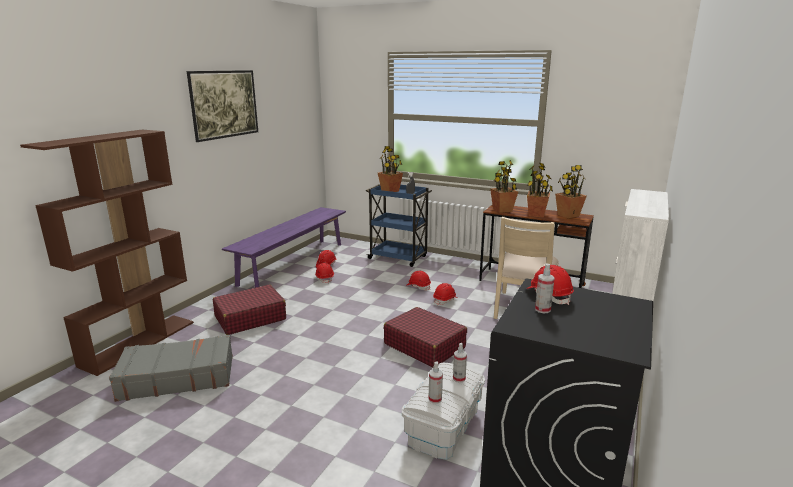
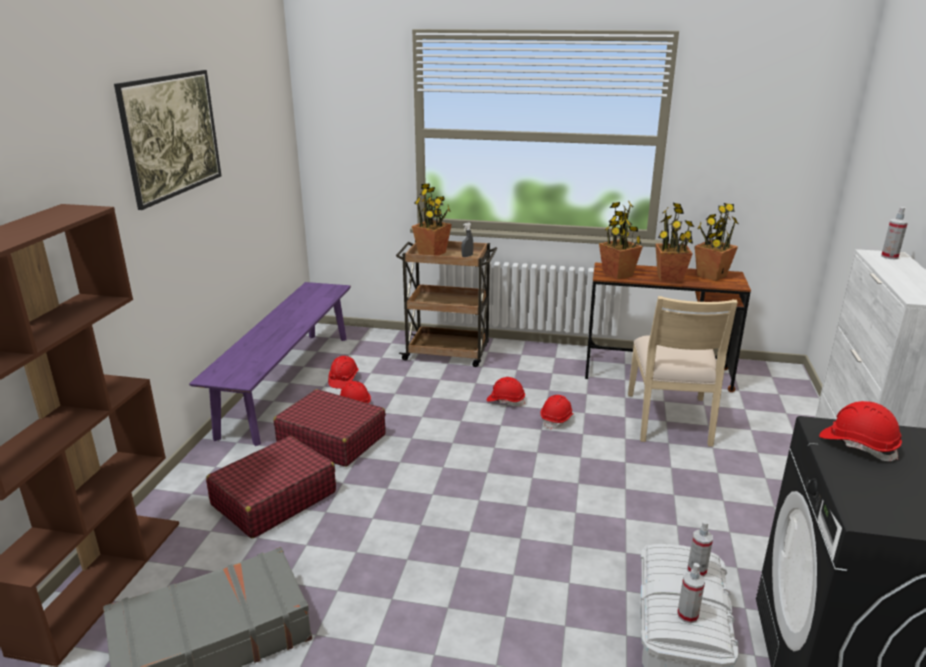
camera: 15 degrees left, 5 degrees up
(398, 258) = (448, 353): blue cart -> brown cart
(424, 346) = (572, 505): red suitcase -> red suitcase (331, 439)
(542, 309) = (874, 475): spray bottle -> spray bottle (889, 256)

